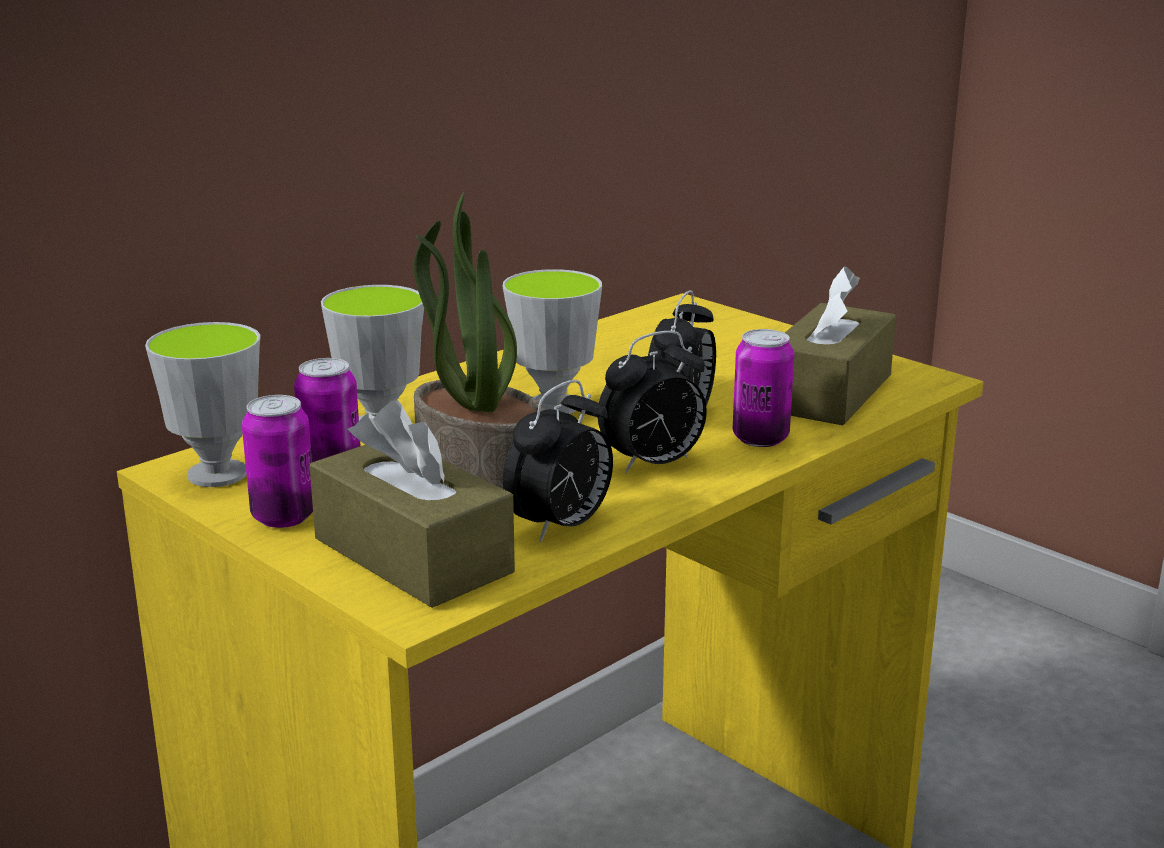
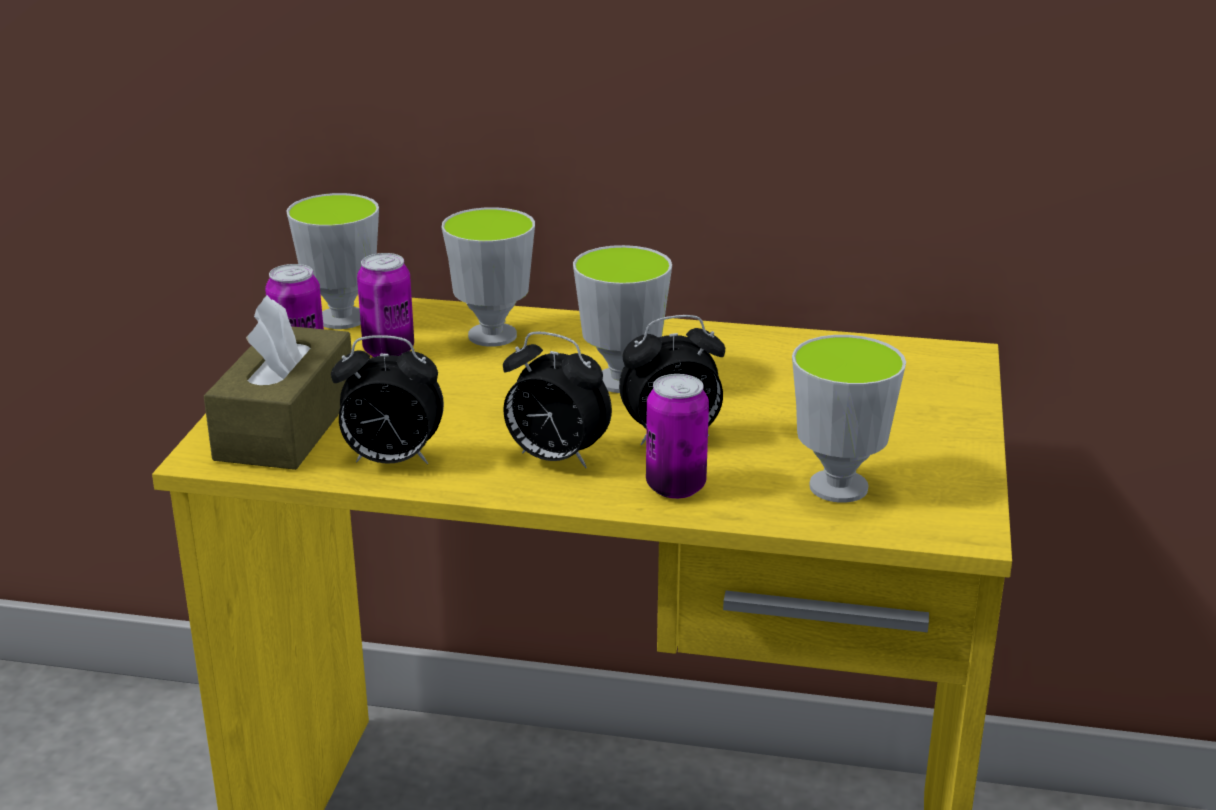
camera: 55 degrees right, 5 degrees up
(477, 473) = (451, 398): potted plant -> none
(829, 392) = (838, 487): brown tissue box -> cup

